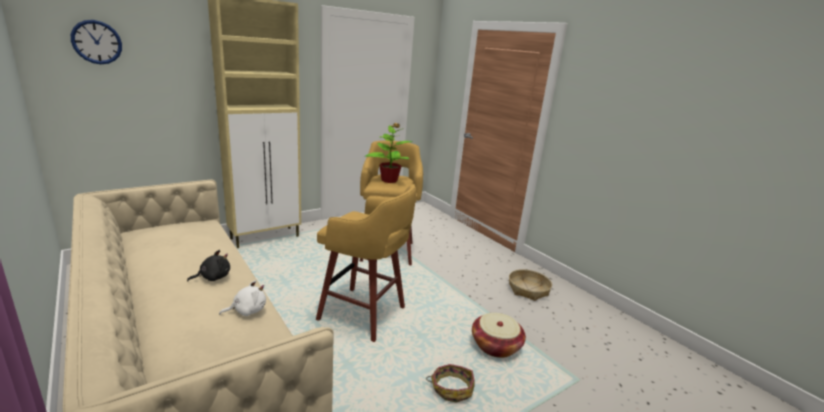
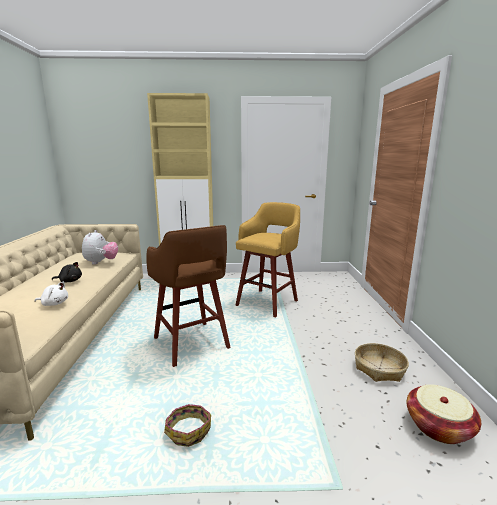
camera: 35 degrees right, 5 degrees down
(97, 42) = (91, 135): wall clock -> none
(205, 242) = (101, 262): none -> plush toy
(364, 315) = (192, 344): yellow stool -> brown stool
(389, 180) = (264, 235): potted plant -> none
(495, 346) = (278, 410): basket -> basket (438, 427)

